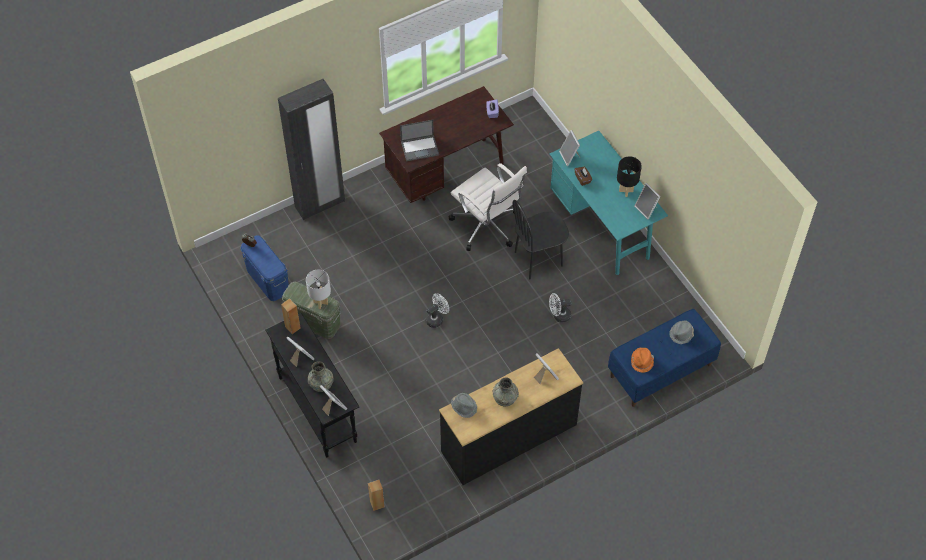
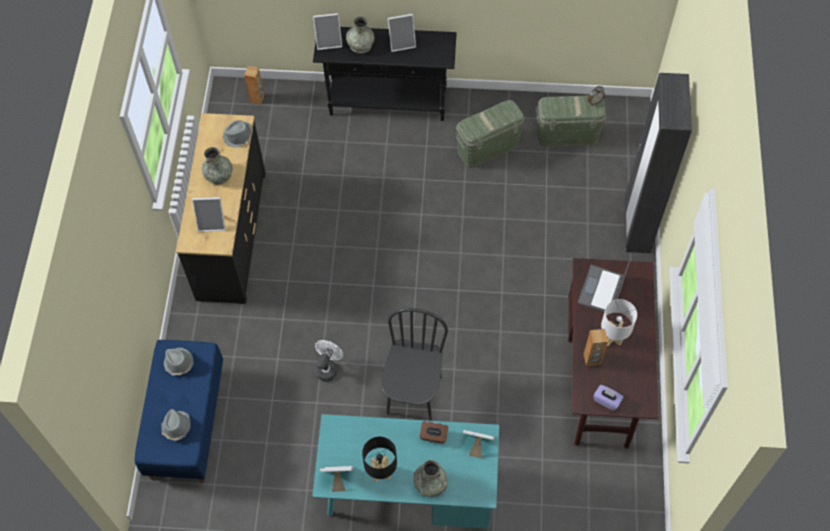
camera: 125 degrees right, 5 degrees up
(267, 280) = (567, 134): blue storage box -> green storage box
(293, 327) = (441, 53): brown speaker -> brown speaker (592, 359)
(321, 302) = (478, 125): white table lamp -> white table lamp (612, 339)
(436, 318) = (412, 252): white fan -> none
(487, 226) = (495, 370): white office chair -> none
(612, 165) = (430, 484): none -> grey vase
(642, 361) = (179, 363): orange hat -> grey hat

